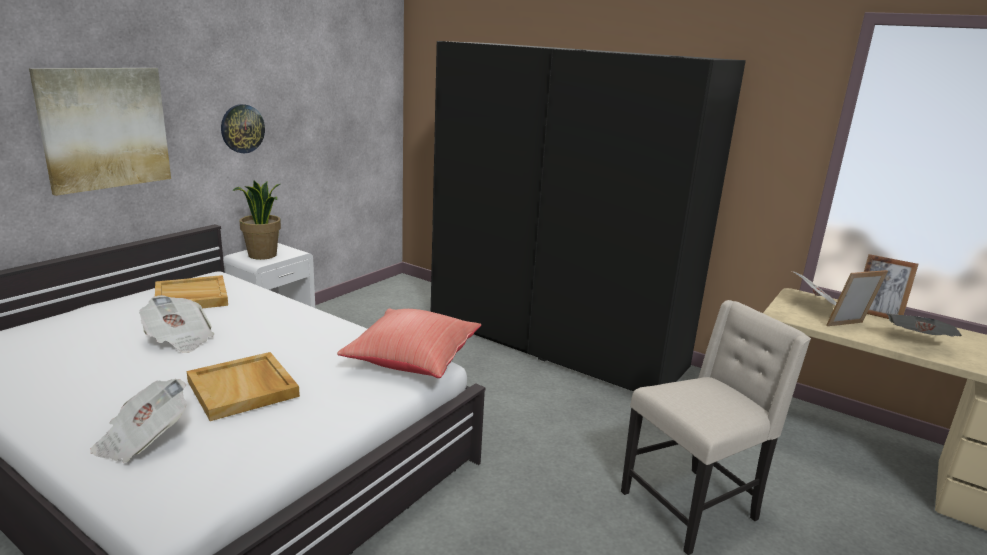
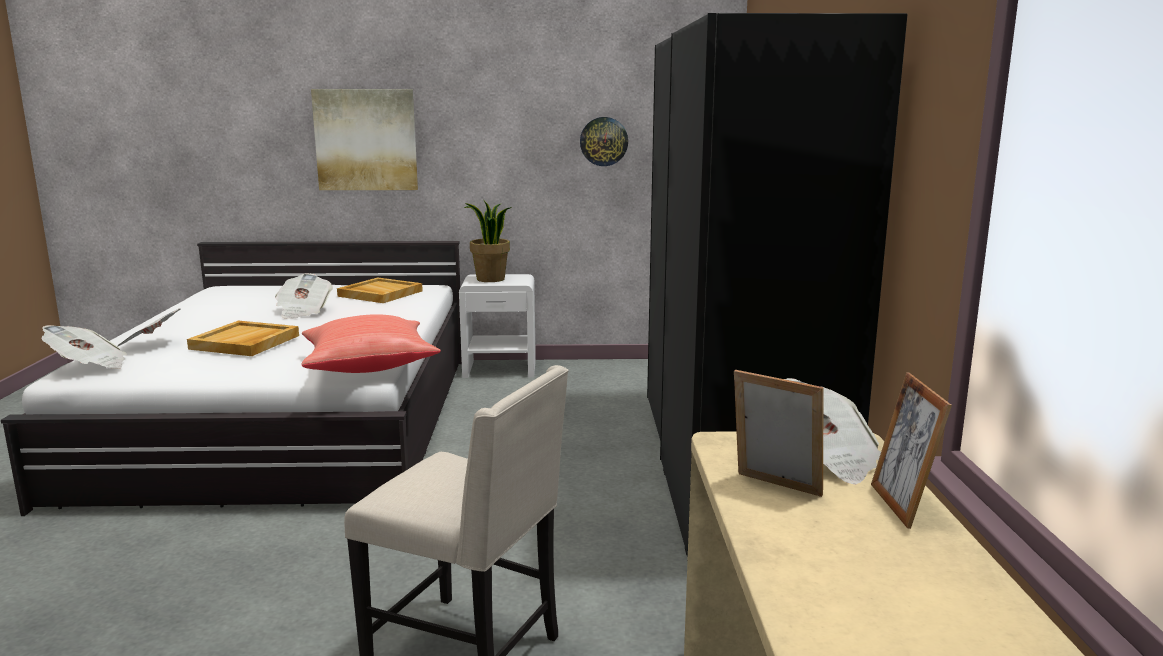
camera: 55 degrees right, 5 degrees down
(242, 128) = (499, 150): wall clock -> wall clock (603, 141)
(918, 342) = (819, 549): newspaper -> newspaper (89, 366)

